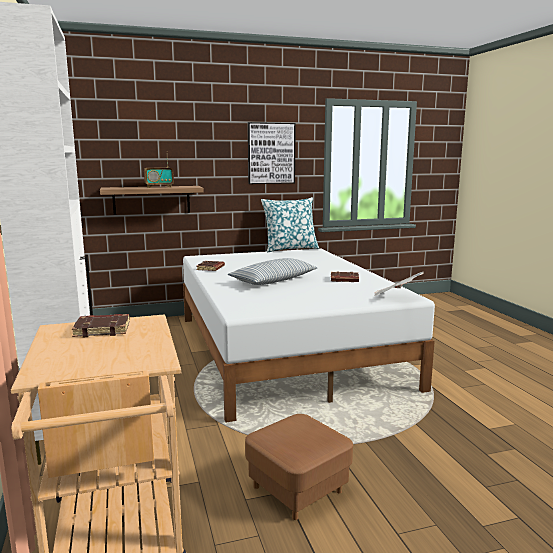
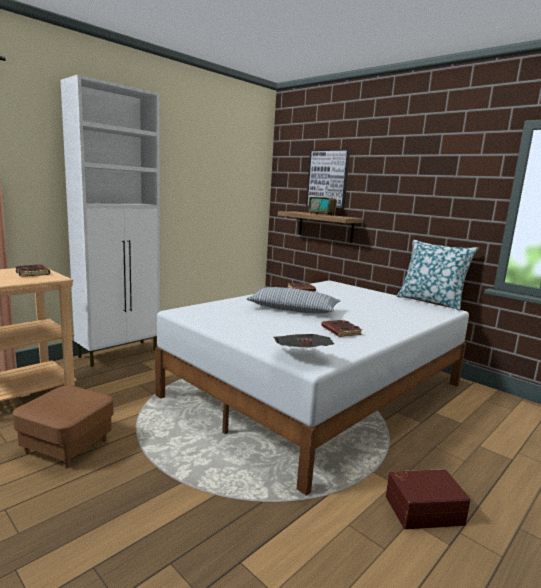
camera: 60 degrees right, 0 degrees up
(271, 153) = (439, 190): picture -> picture (328, 179)
(453, 363) = (423, 509): none -> brown storage box

